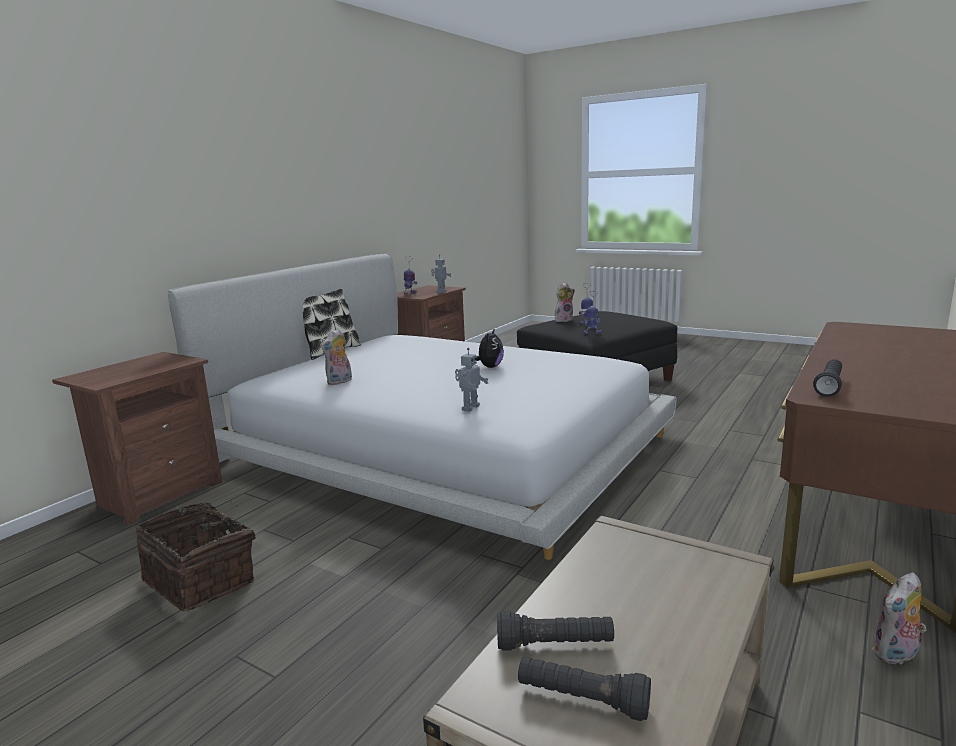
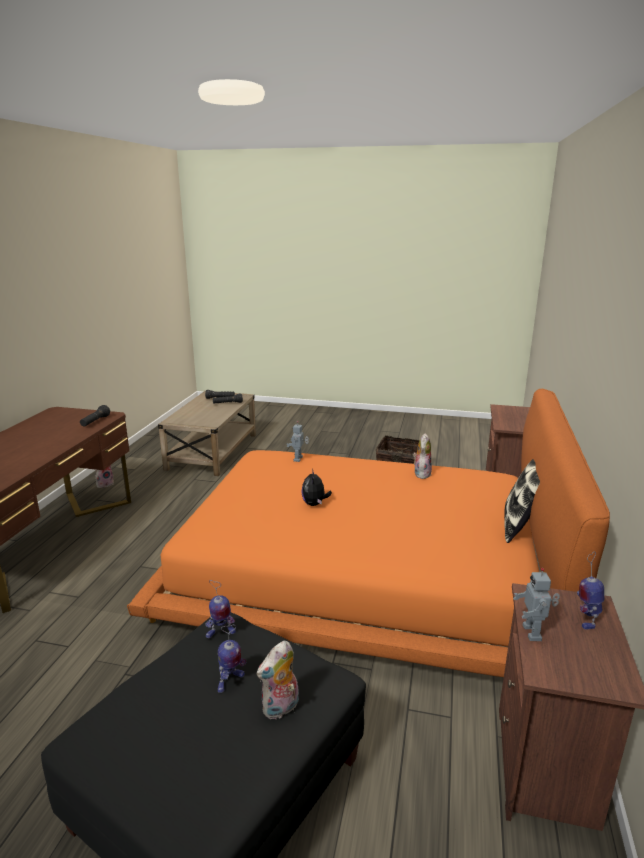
camera: 160 degrees right, 5 degrees up
(439, 447) = (365, 570): white bed -> orange bed

